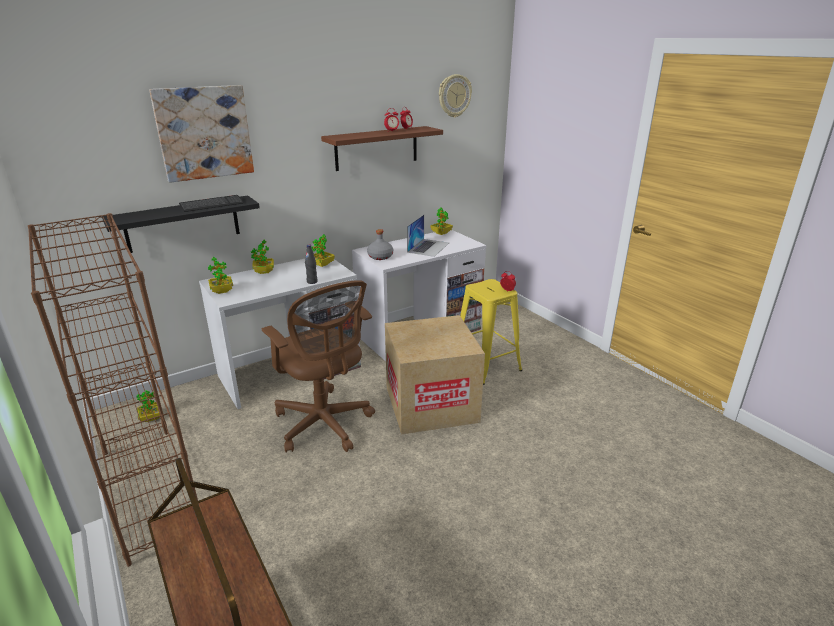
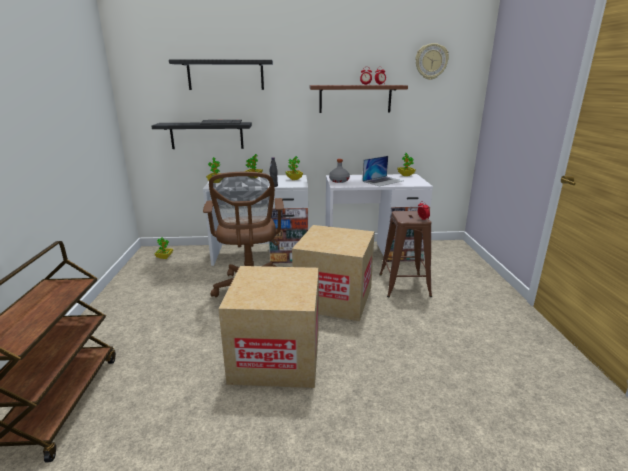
camera: 30 degrees right, 5 degrees down
(149, 489) = (126, 291): brown bookcase -> none
(204, 133) = (225, 75): picture -> black shelf
(437, 497) = (276, 357): none -> cardboard box
(486, 365) = (404, 285): yellow stool -> brown stool

